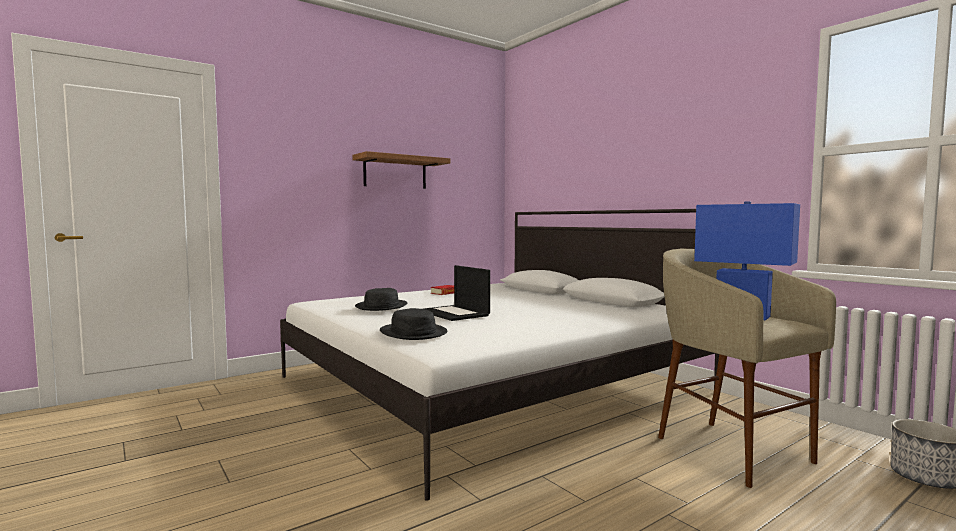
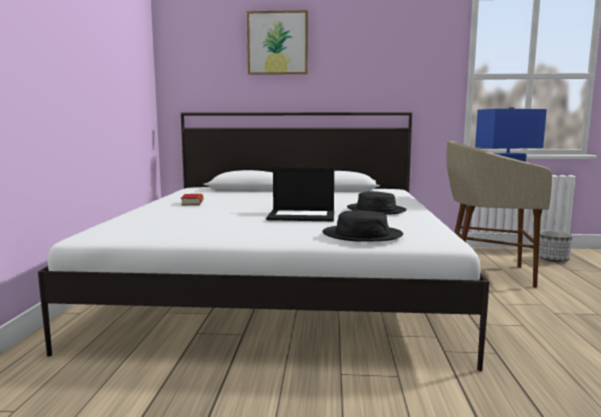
camera: 50 degrees left, 5 degrees up
(381, 306) = (219, 222): black hat -> black hat (376, 210)
(395, 172) = (87, 56): shelf -> none
(590, 137) = (277, 43): none -> picture

